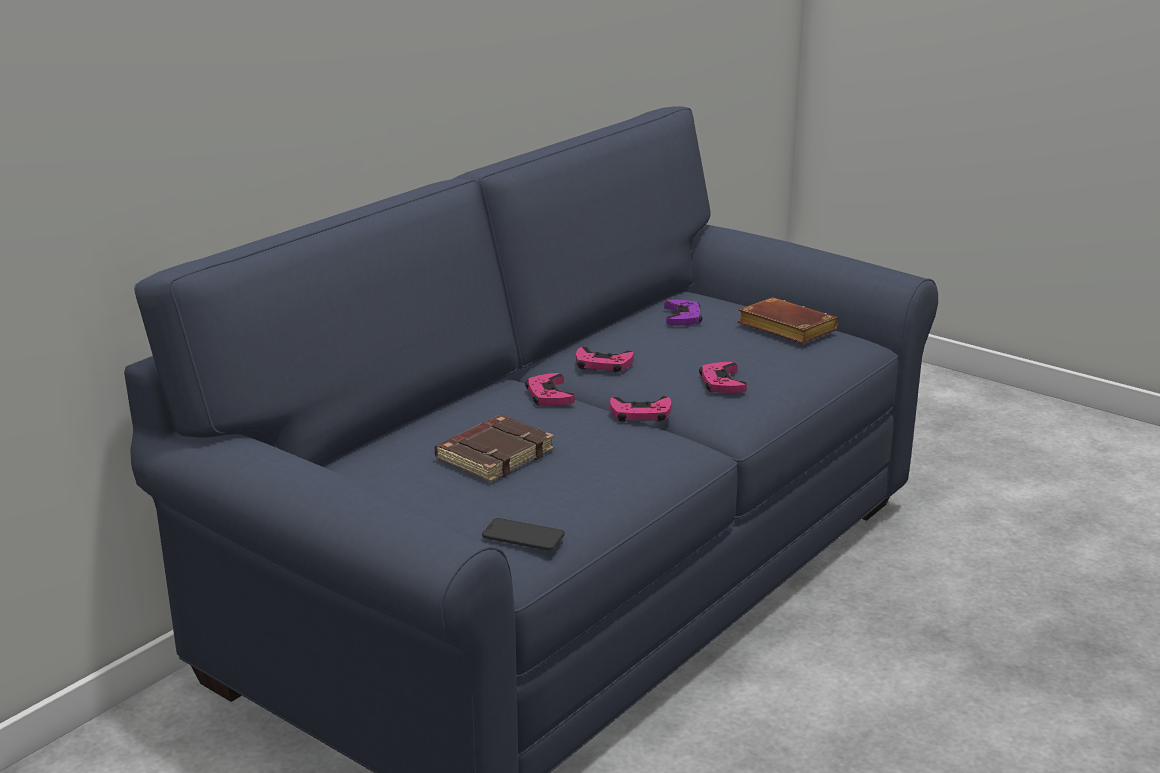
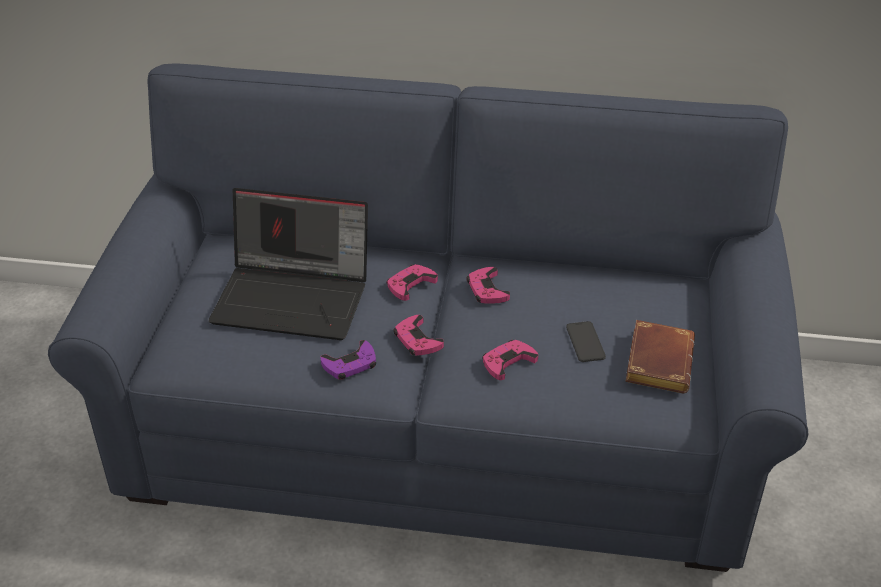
camera: 60 degrees right, 15 degrees up
(494, 455) = (295, 297): brown book -> laptop
(523, 535) = (191, 354): phone -> phone (585, 342)
(683, 317) = (621, 297): purple game controller -> purple game controller (350, 364)

